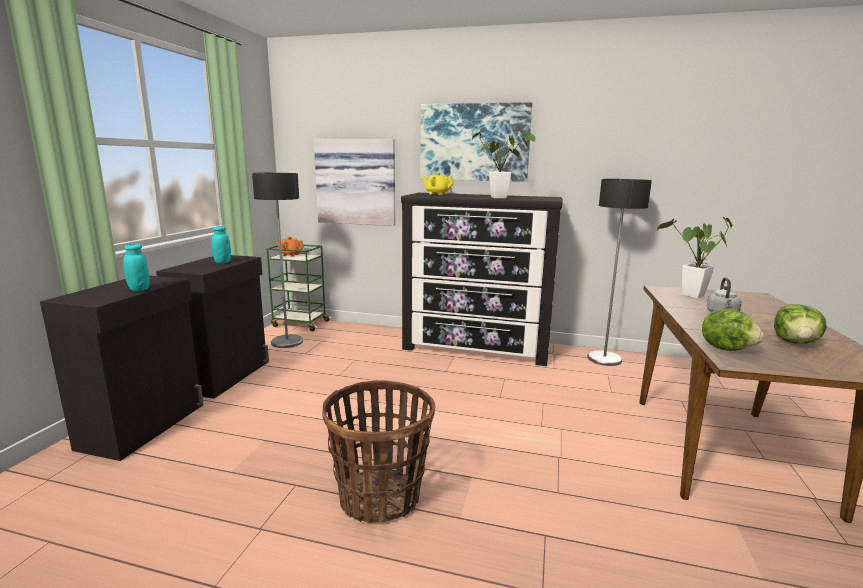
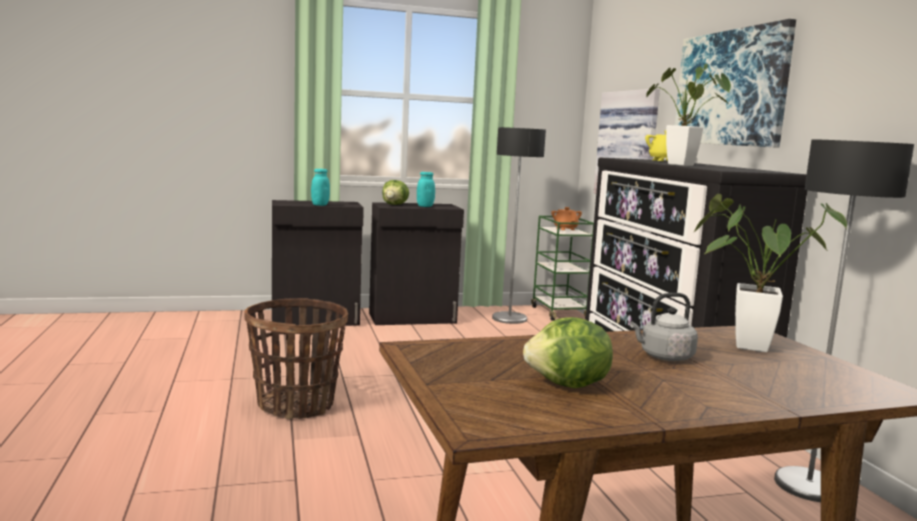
camera: 60 degrees right, 5 degrees down
(726, 348) = (470, 348): lettuce -> lettuce (395, 205)

